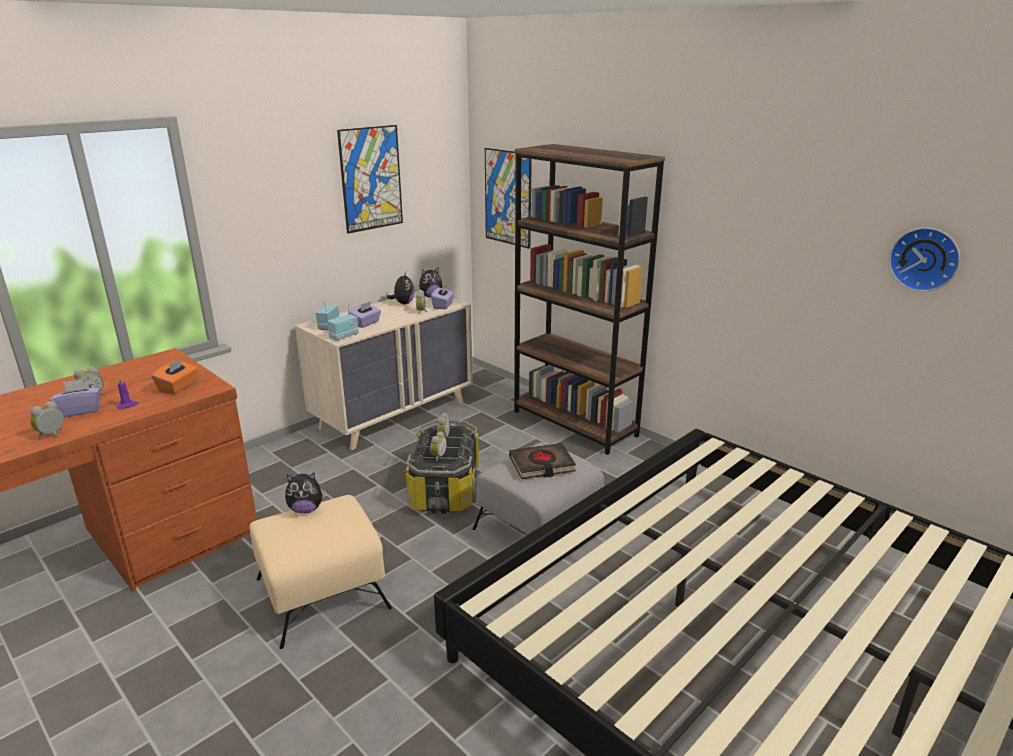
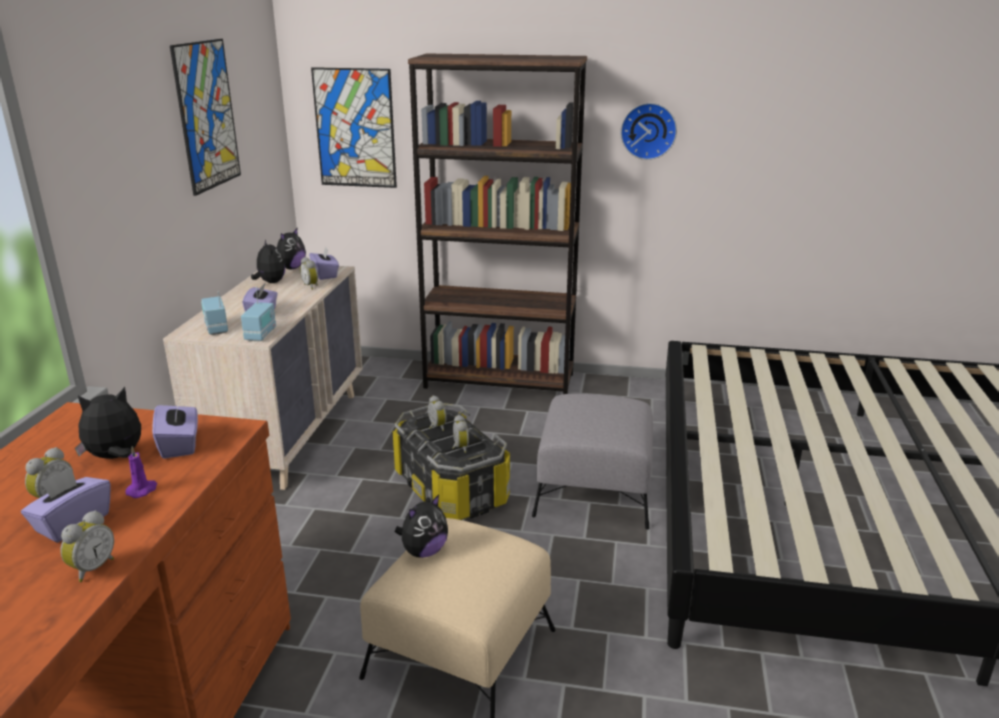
camera: 35 degrees left, 0 degrees up
(52, 435) = (91, 568): alarm clock -> alarm clock turned 150 degrees counterclockwise
(145, 384) = (116, 457): none -> plush toy
(178, 387) = (180, 445): orange tissue box -> purple tissue box
(542, 465) = (598, 414): black book -> none
(925, 258) = (867, 126): wall clock -> wall clock (648, 130)

